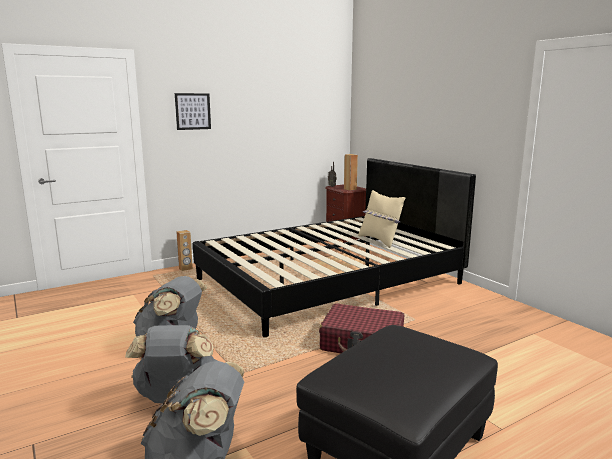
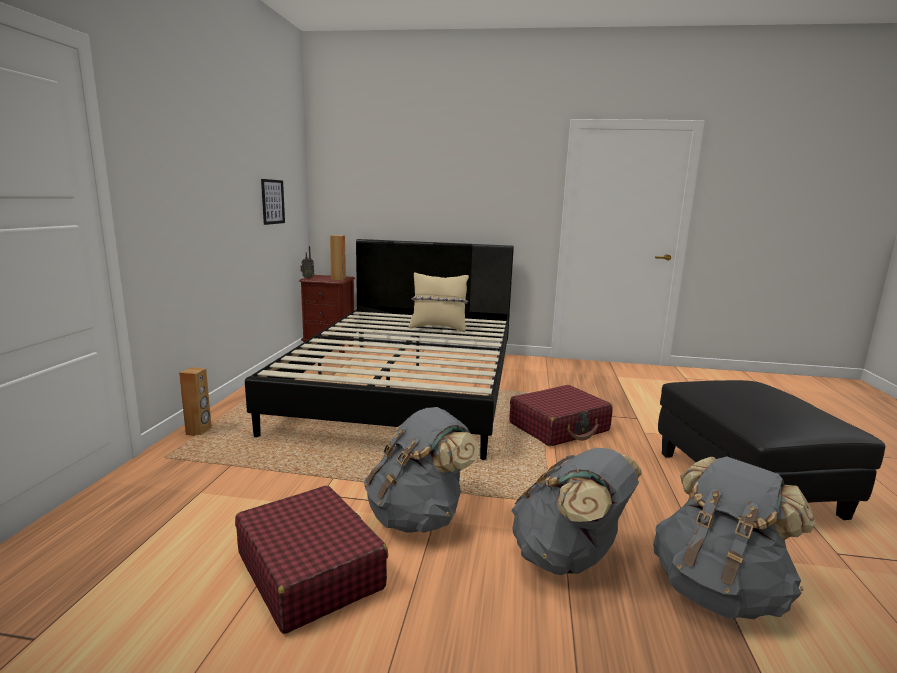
camera: 50 degrees left, 0 degrees up
(97, 340) = (310, 570): none -> red suitcase
(193, 111) = (174, 167): picture -> picture (272, 201)

